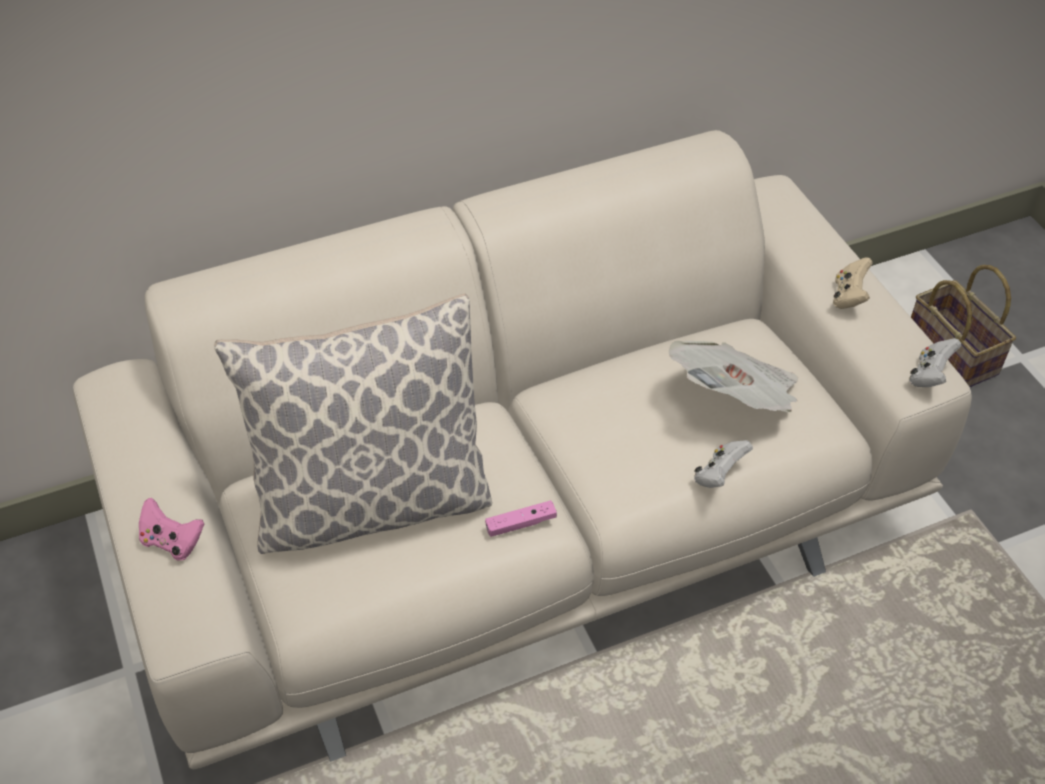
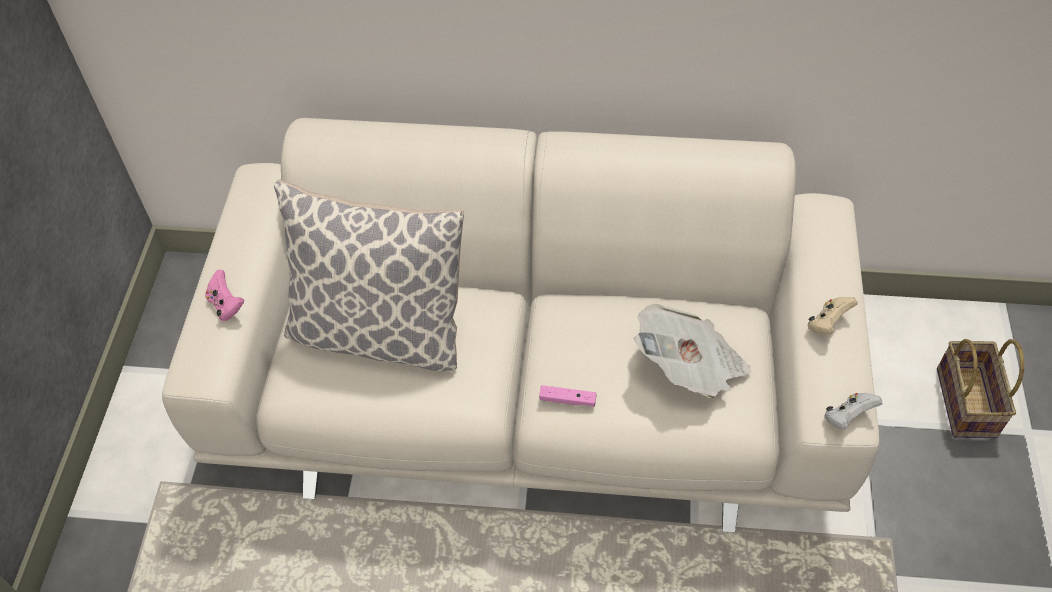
camera: 30 degrees right, 5 degrees up
(521, 524) = (466, 394): pink game controller -> pink game controller (567, 400)
(719, 475) = (633, 422): white game controller -> none

